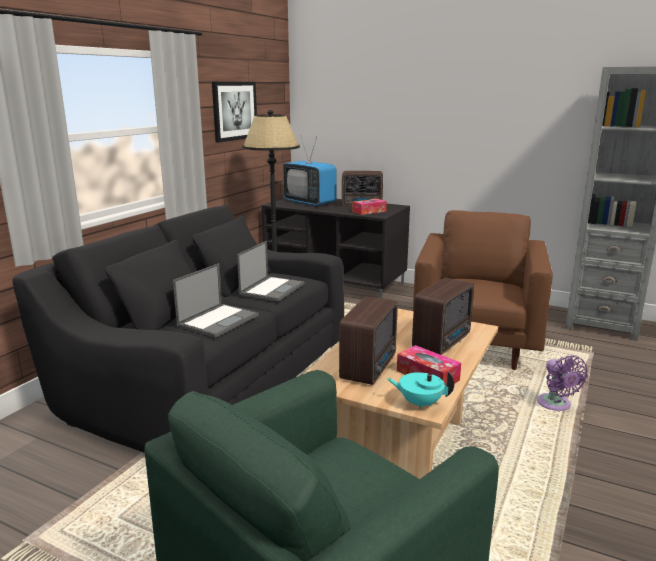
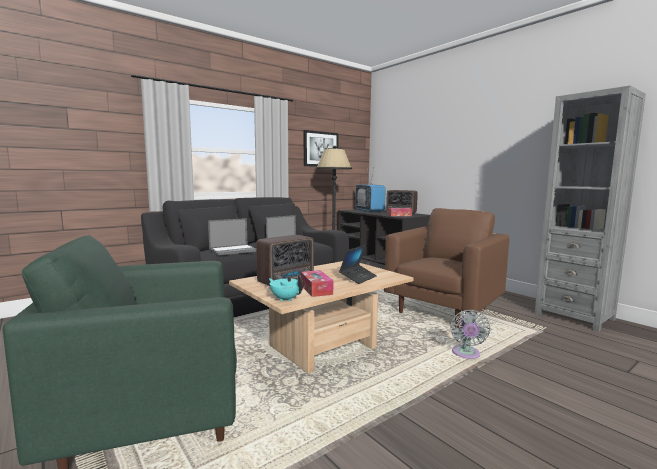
camera: 25 degrees right, 10 degrees down
(443, 341) = (358, 278): radio -> laptop
(555, 405) = (466, 354): purple fan -> grey fan

